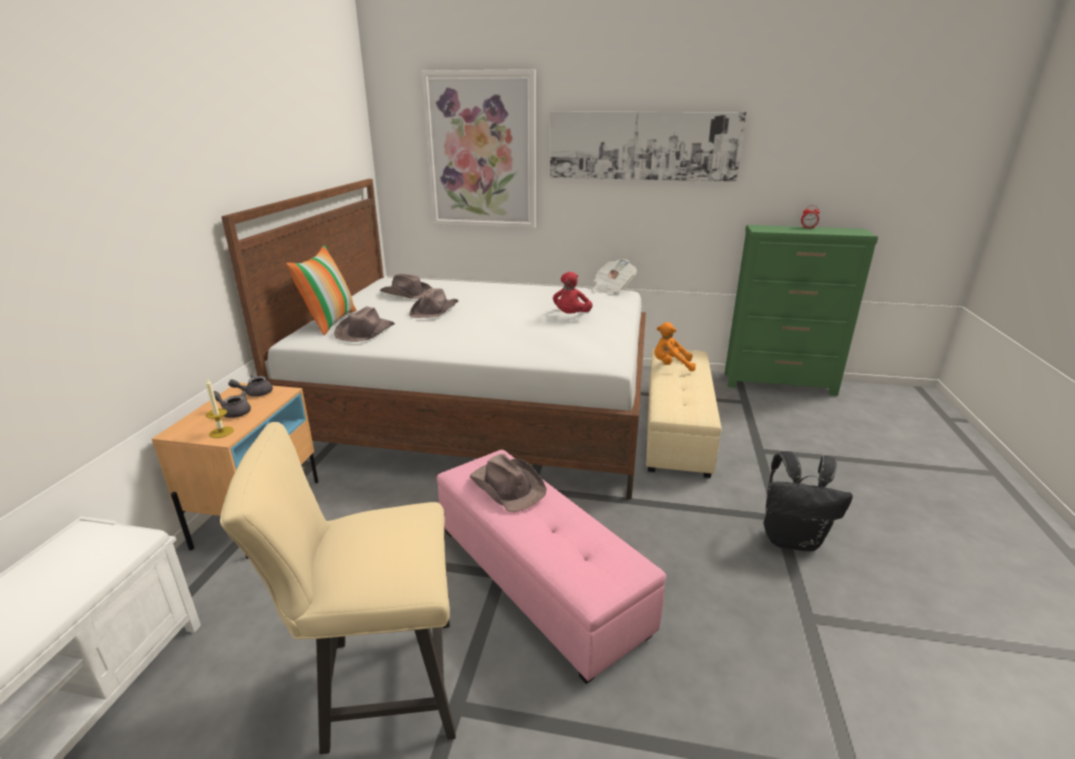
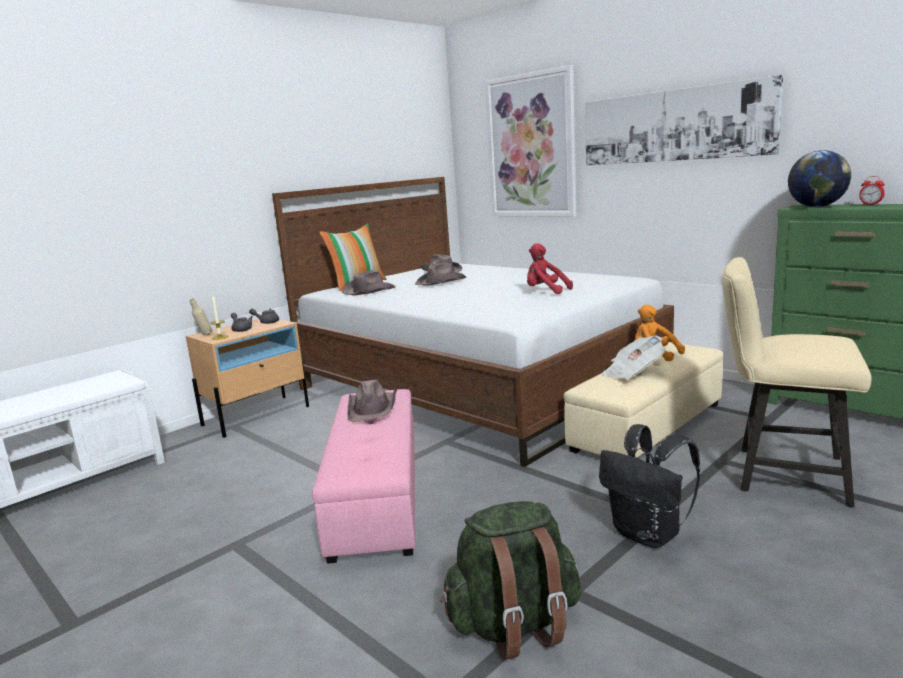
camera: 35 degrees right, 10 degrees down
(188, 433) = (204, 336): none -> beige bottle
(378, 686) = (209, 519): beige chair -> beige chair (781, 473)
(571, 316) = (545, 291): red plush toy -> red plush toy turned 75 degrees clockwise
(612, 288) = (629, 275): newspaper -> newspaper (632, 373)
(775, 229) = (816, 207): none -> globe
(809, 672) = (514, 625): none -> green backpack

